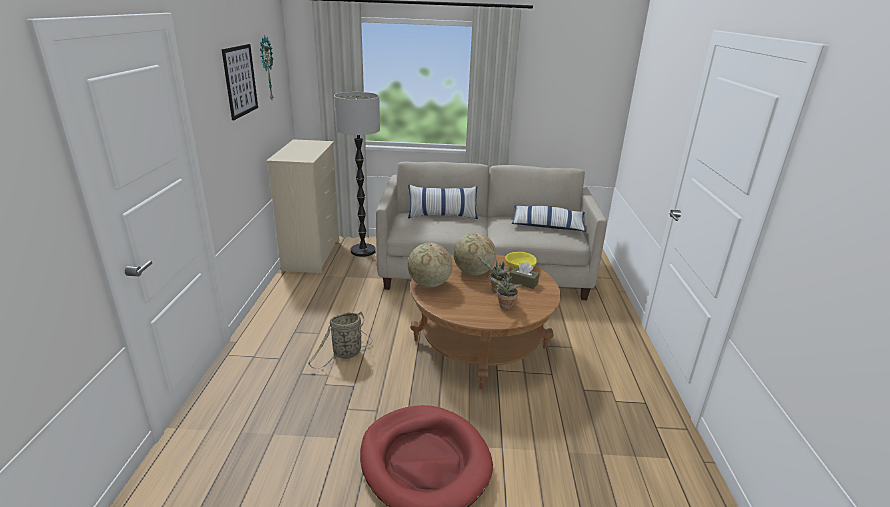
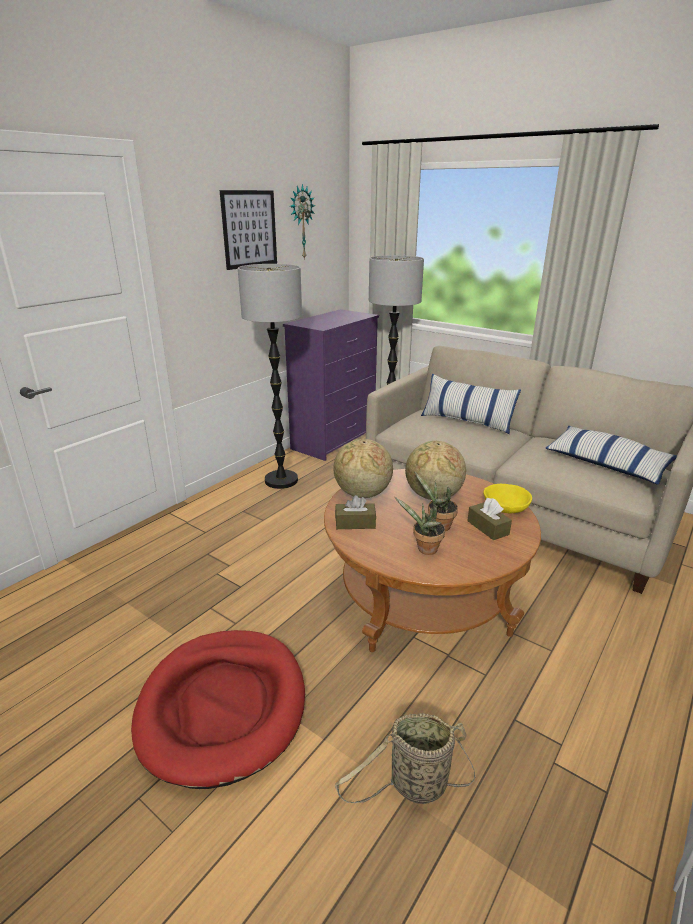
camera: 35 degrees right, 0 degrees up
(301, 298) = (281, 480): none -> floor lamp
(312, 254) = (334, 440): beige dresser -> purple dresser
(345, 354) = (265, 550): basket -> basket (414, 786)
(447, 304) = (355, 523): none -> brown tissue box

